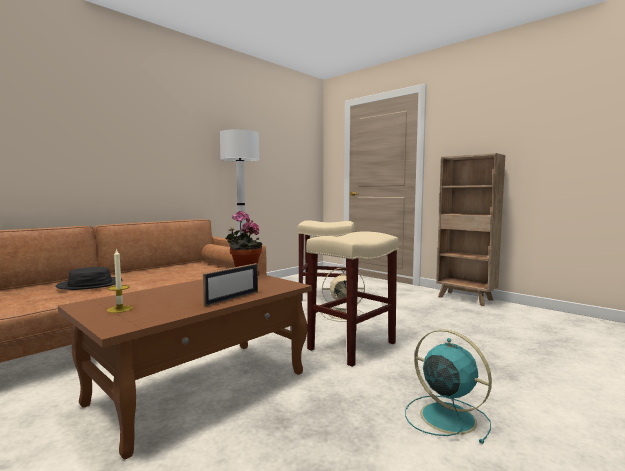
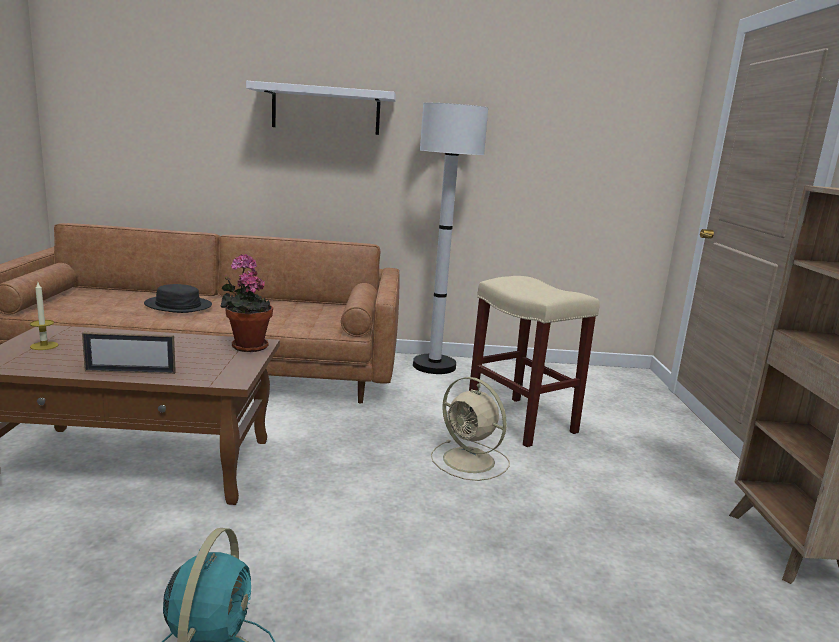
camera: 45 degrees right, 10 degrees up
(152, 133) = (326, 110): none -> white shelf
(352, 345) = (364, 508): beige stool -> none

